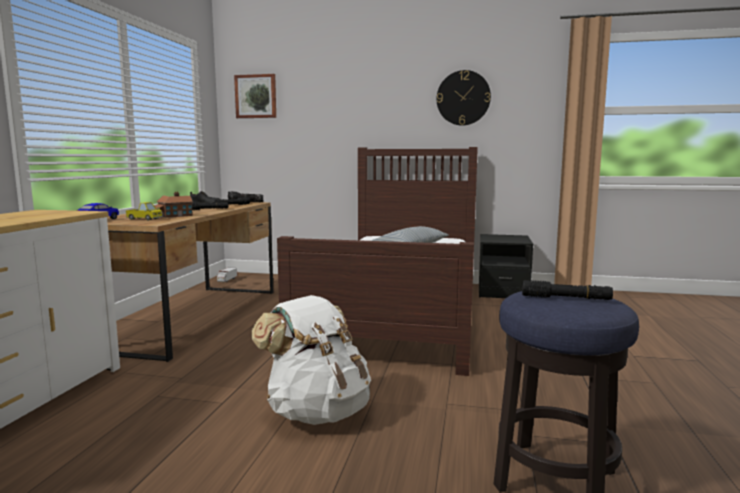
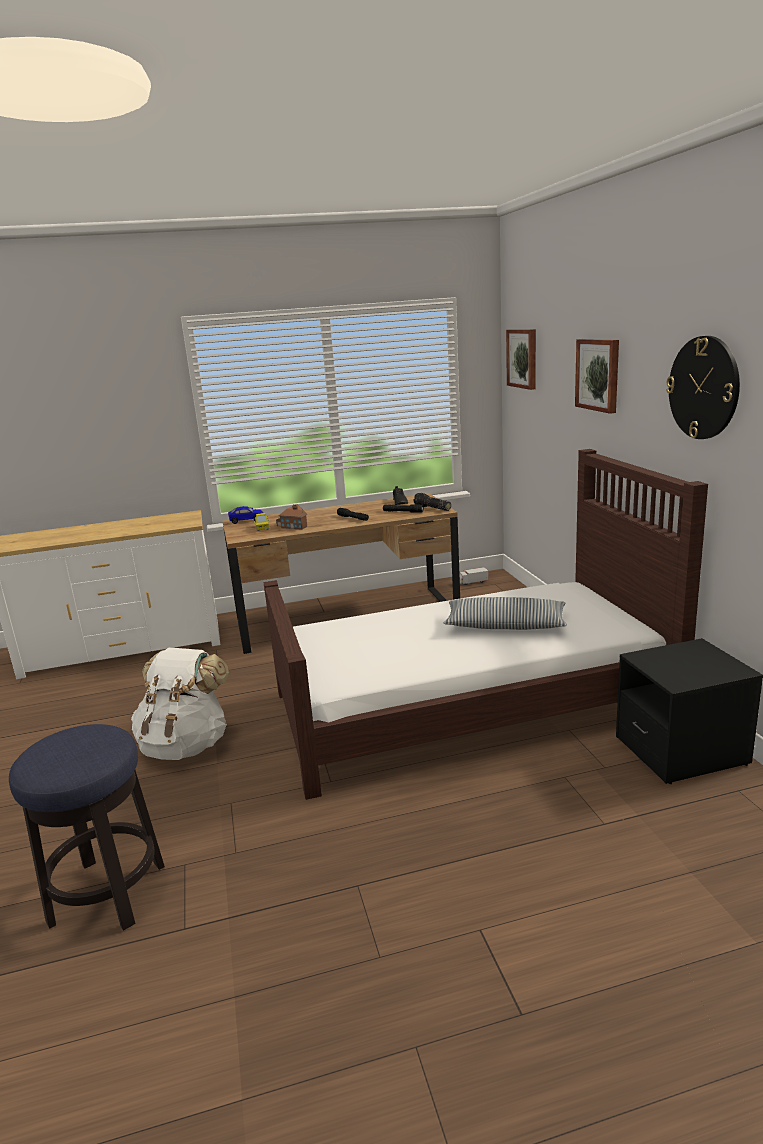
camera: 65 degrees right, 10 degrees up
(360, 99) = (598, 374): none -> picture
(566, 298) = (74, 748): black flashlight -> none

